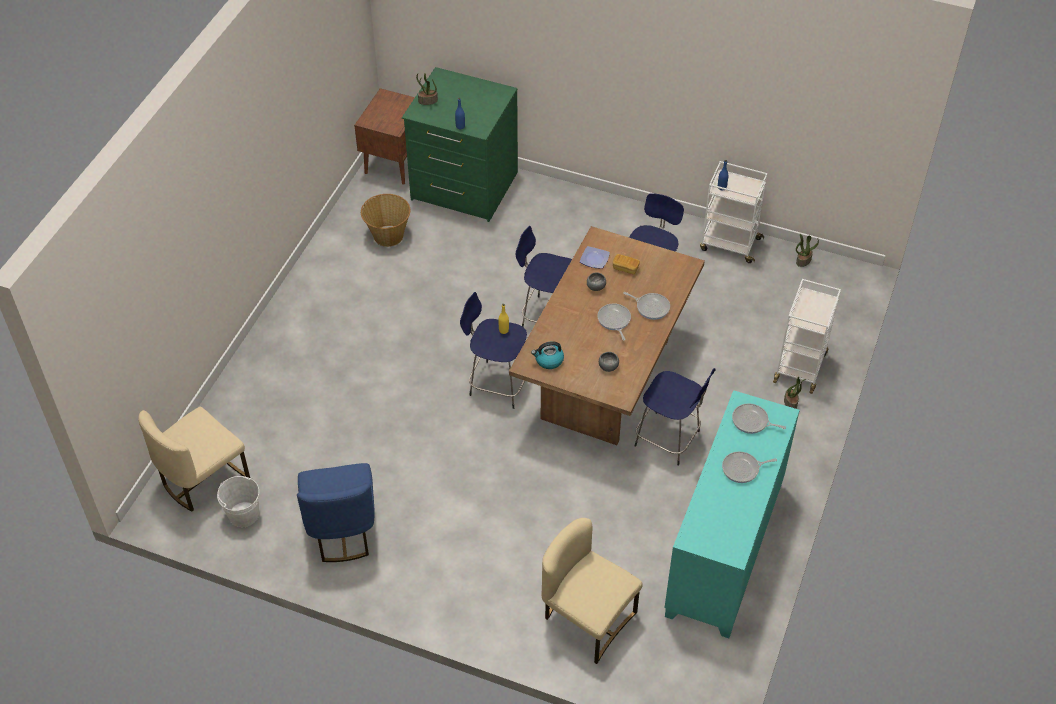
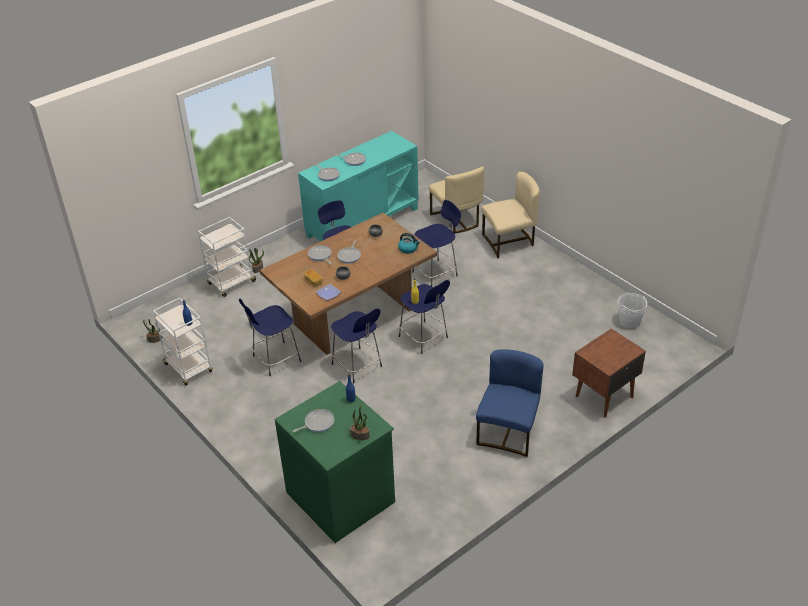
camera: 150 degrees left, 10 degrees down
(203, 479) = (651, 350): beige chair -> beige chair (509, 242)
(342, 530) = (570, 295): blue chair -> blue chair (508, 432)
(388, 235) = (434, 476): basket -> none
(395, 163) = (385, 548): brown nightstand -> brown nightstand (603, 396)
(474, 97) = (317, 423): none -> frying pan
(548, 493) = (436, 273): none -> blue stool

